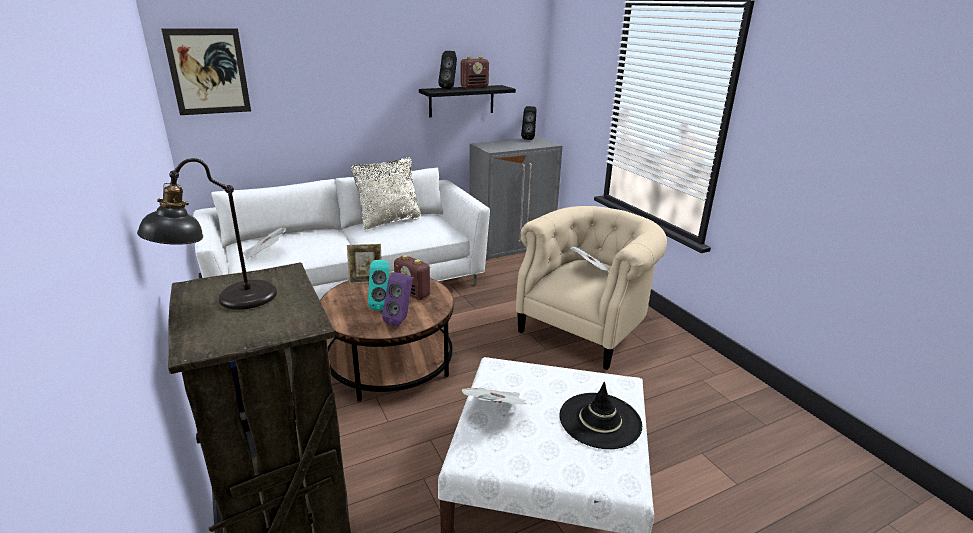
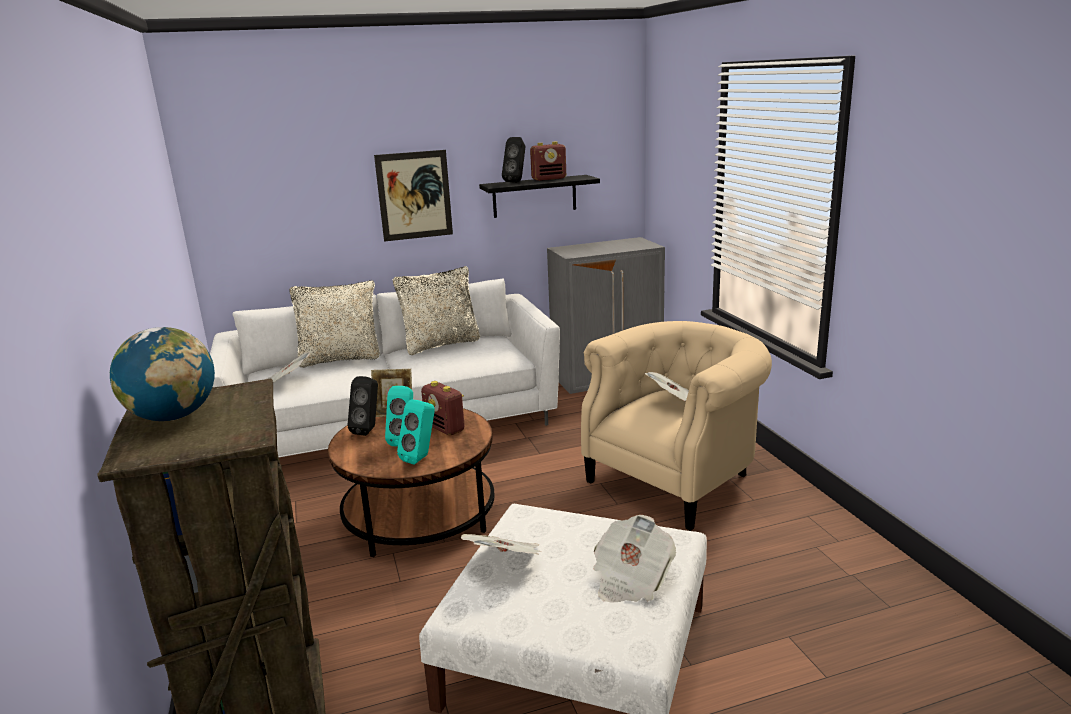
camera: 10 degrees right, 5 degrees down
(208, 72) = (233, 176): picture -> picture (414, 195)
(222, 302) = (173, 416): grey table lamp -> globe
(307, 234) = (341, 360): none -> beige pillow
(401, 320) = (421, 458): purple speaker -> turquoise speaker
(528, 139) = (624, 240): black speaker -> black speaker (369, 430)
(600, 420) = (630, 579): black hat -> newspaper

